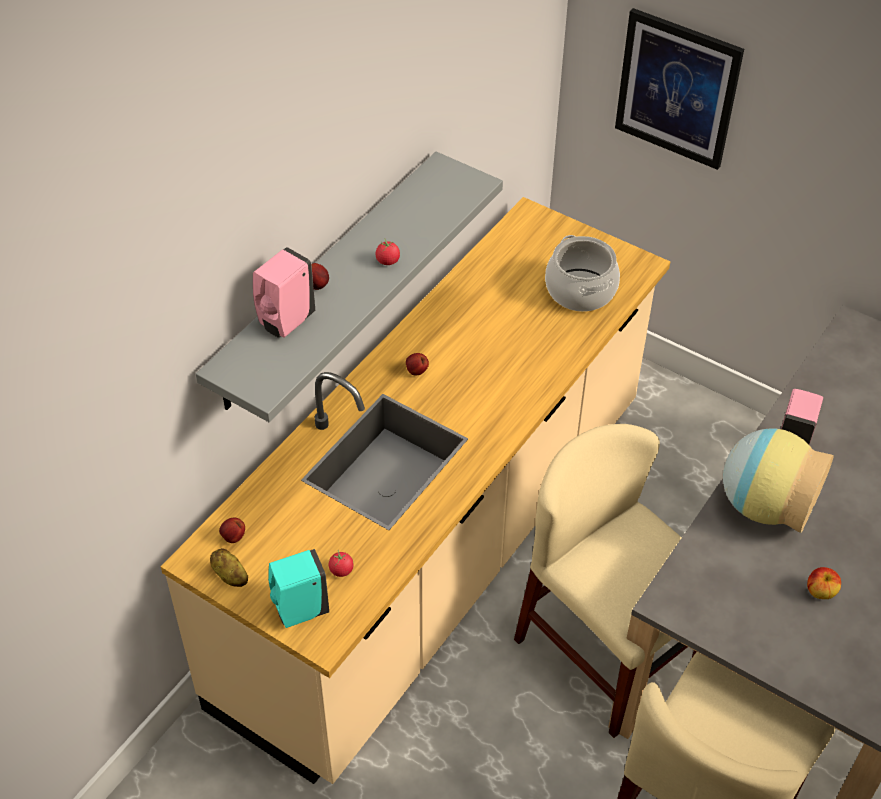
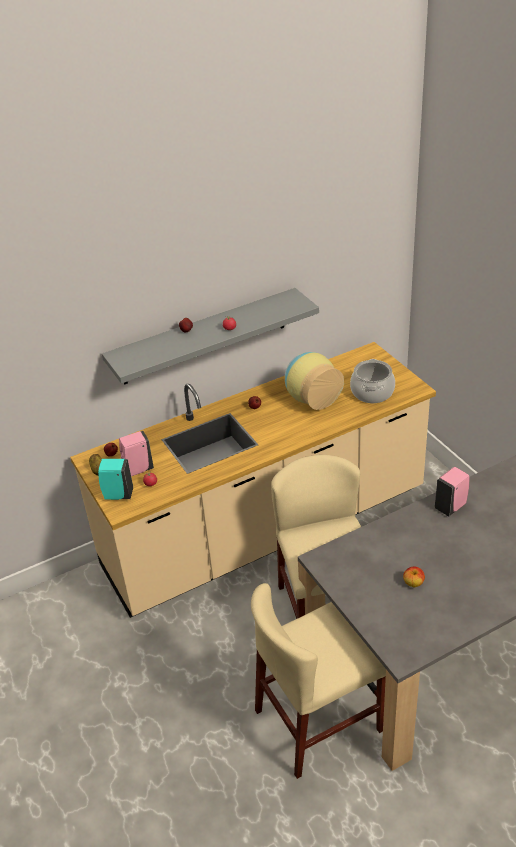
camera: 30 degrees right, 10 degrees down
(285, 322) = (159, 342): pink soap dispenser -> pink soap dispenser (137, 470)
(677, 89) = (461, 288): picture -> none
(765, 504) = (412, 530): vase -> vase (311, 398)

